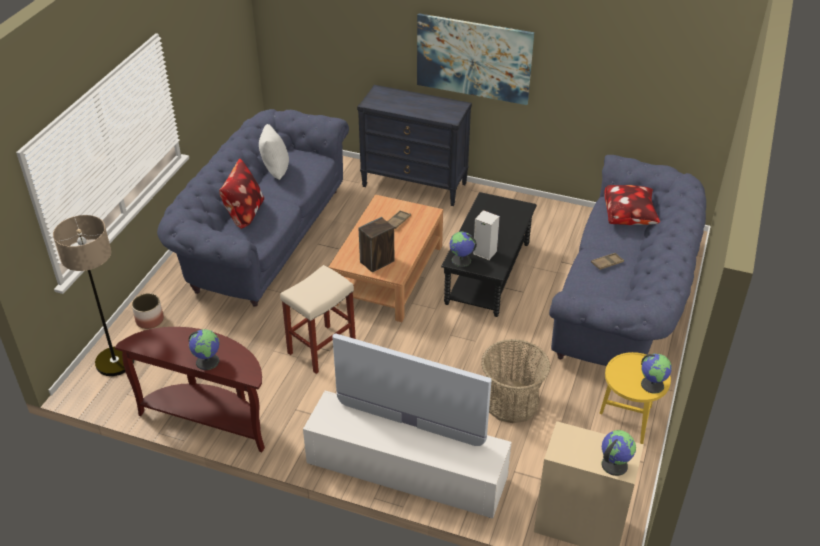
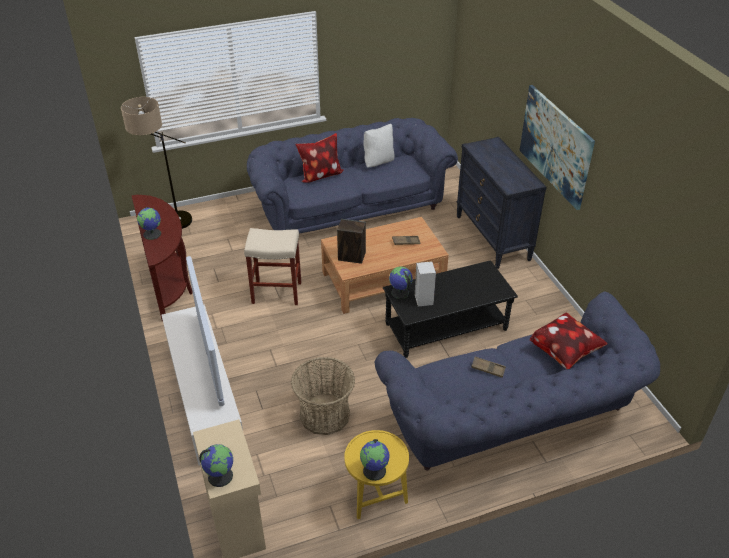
camera: 50 degrees right, 0 degrees up
(149, 320) = (225, 211): planter -> none

